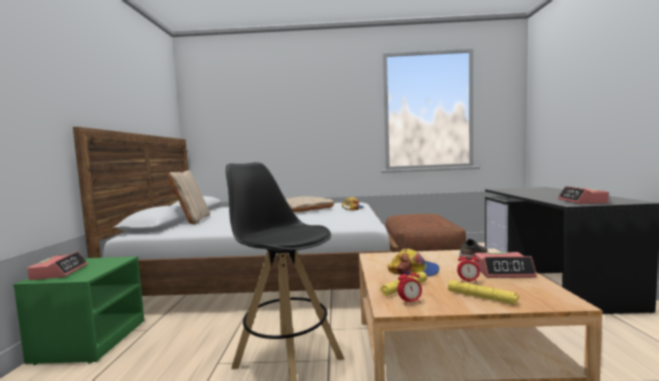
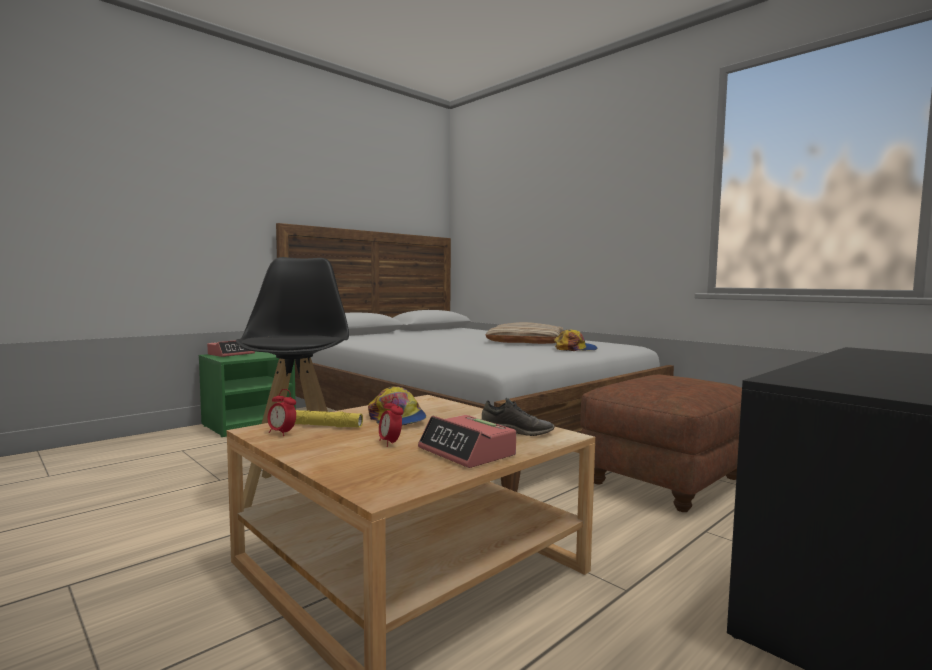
camera: 45 degrees right, 0 degrees up
(192, 220) = (389, 333): beige pillow -> none
(481, 297) = (336, 454): yellow flashlight -> none
(582, 201) = (858, 383): alarm clock -> none

